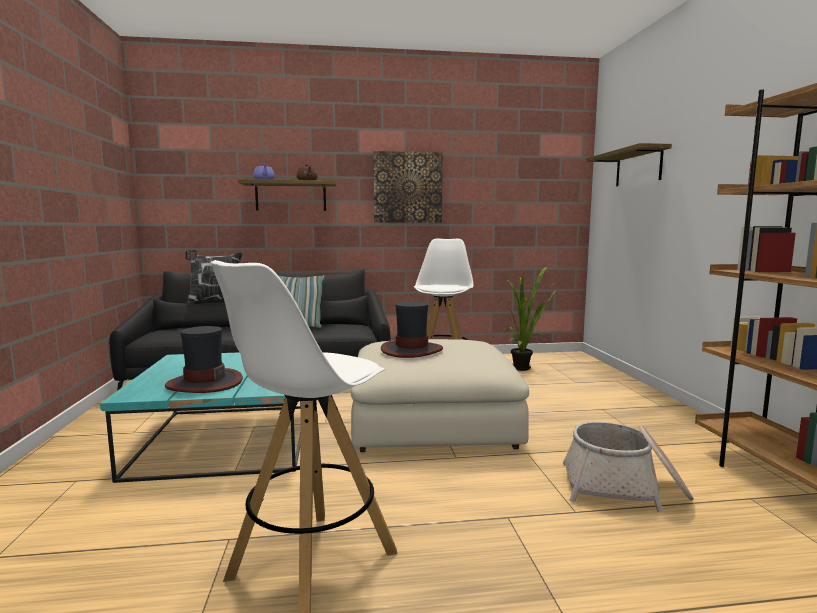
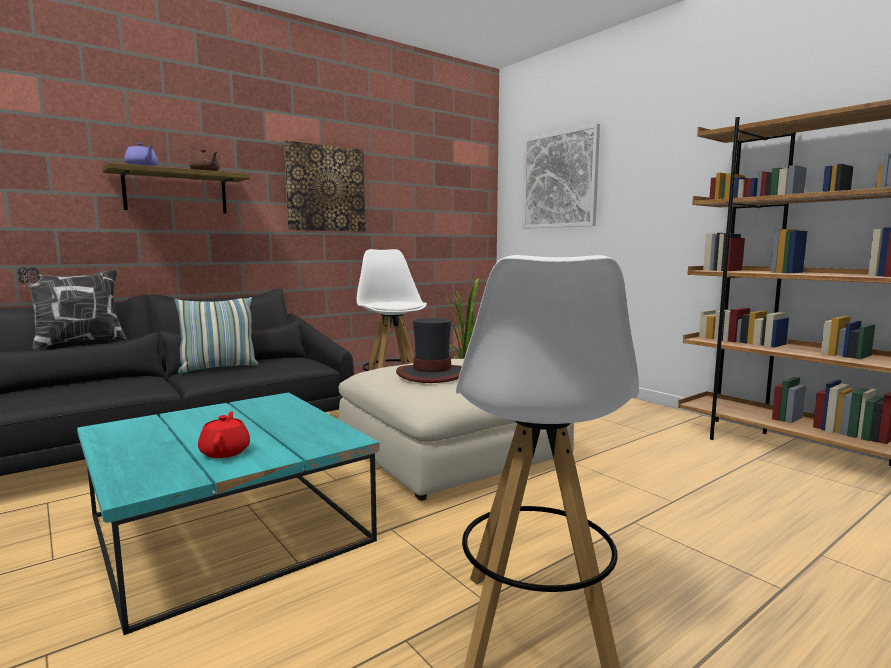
camera: 30 degrees left, 0 degrees up
(204, 383) = (225, 452): hat -> red teapot
(624, 488) = (678, 472): basket -> none
(638, 167) = (559, 180): shelf -> picture

